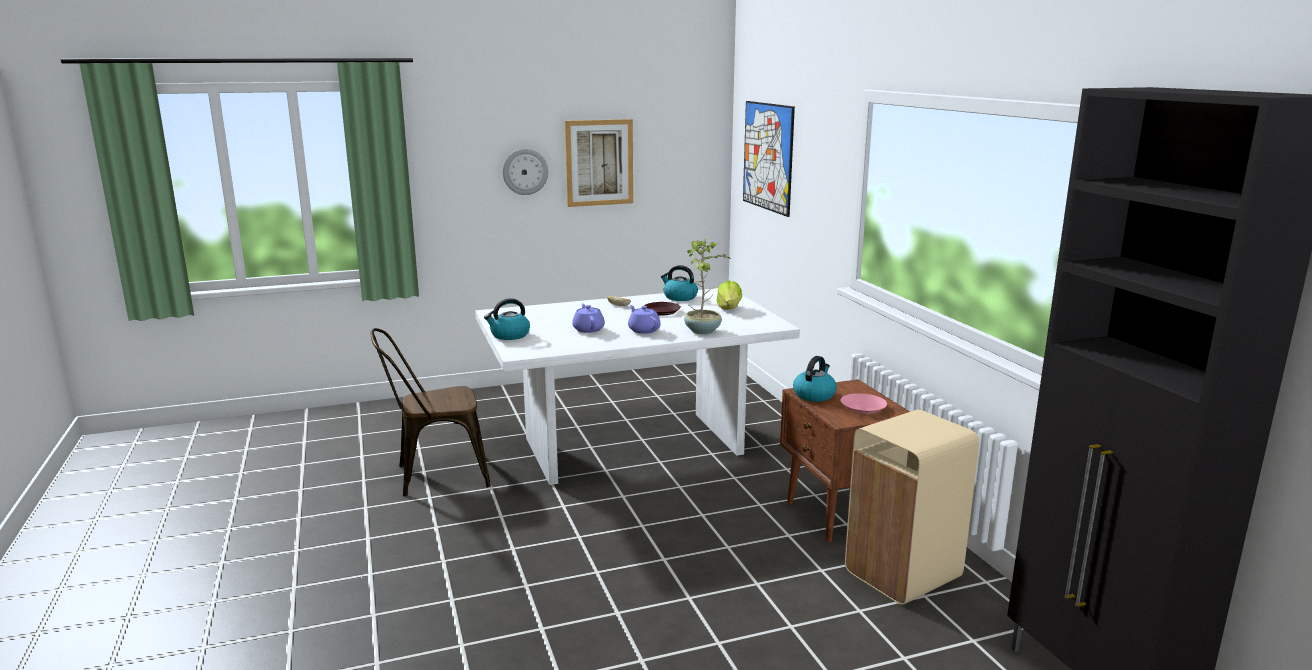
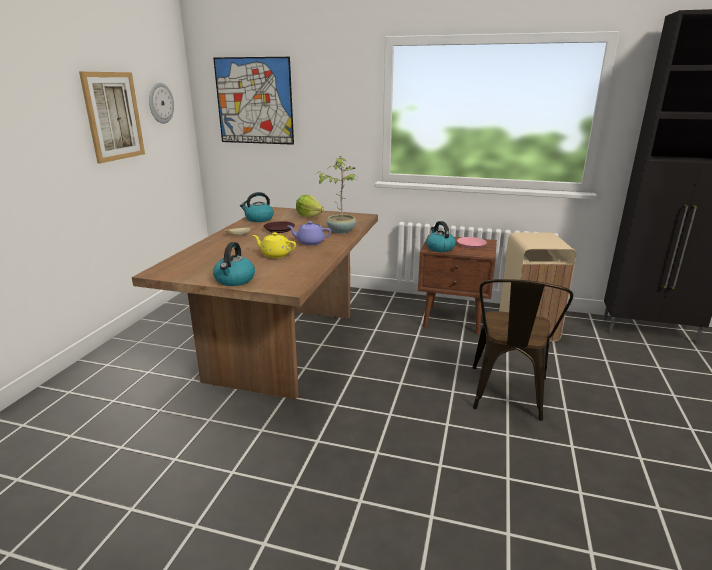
camera: 55 degrees left, 5 degrees up
(434, 475) = (193, 455): brown chair -> brown chair (507, 396)
(525, 171) = (55, 129): wall clock -> wall clock (160, 103)
(588, 329) = (275, 254): purple teapot -> yellow teapot
(632, 446) = (285, 345): white dining table -> brown dining table

